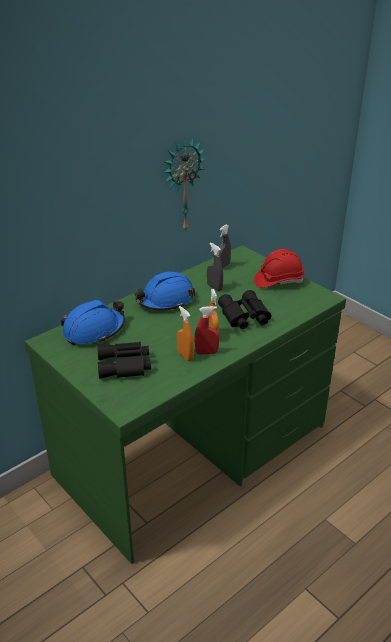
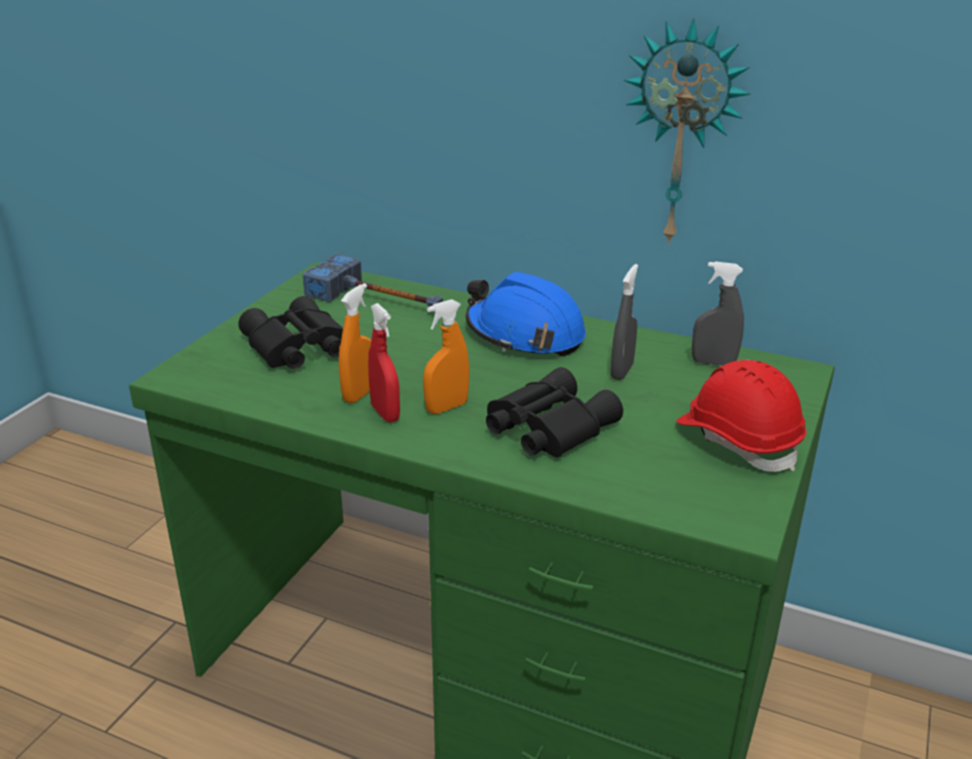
camera: 65 degrees right, 5 degrees down
(94, 330) = (378, 300): blue hard hat -> hammer

